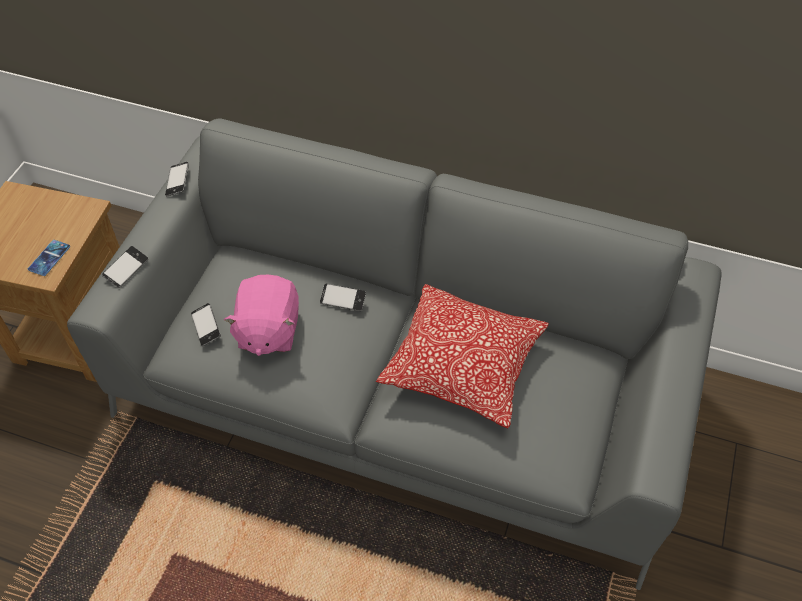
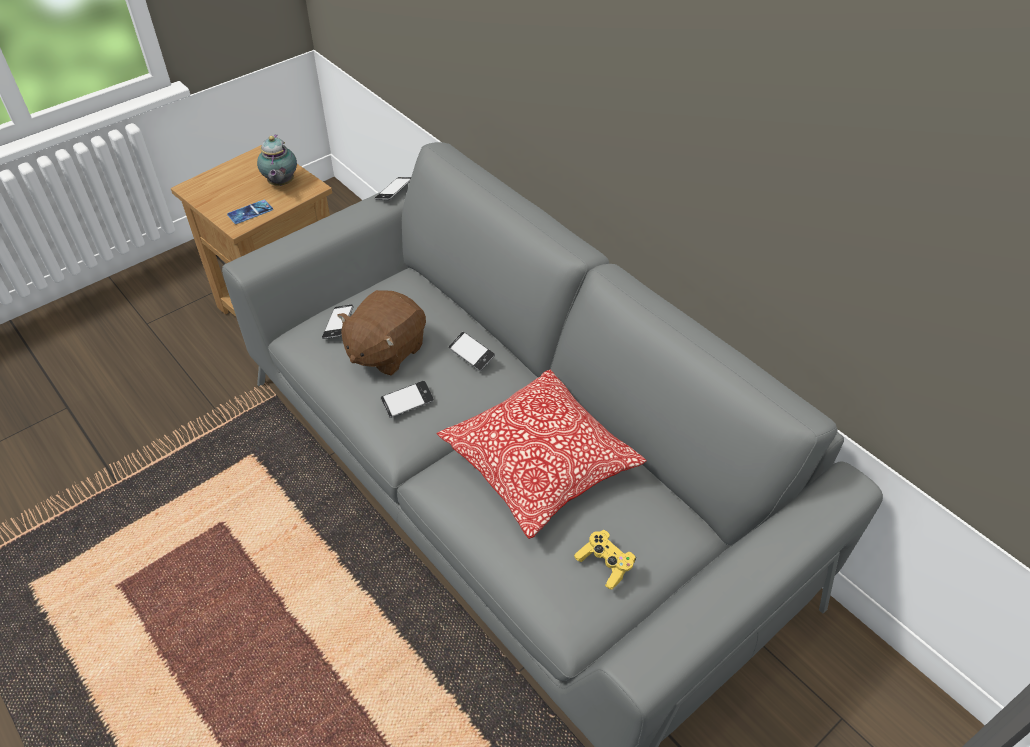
camera: 30 degrees right, 5 degrees down
(56, 217) = (281, 184): none -> teapot
(126, 269) = (297, 243): phone -> phone (407, 402)
(267, 331) = (385, 351): pink plush toy -> brown plush toy
(565, 418) = (605, 564): none -> yellow game controller

